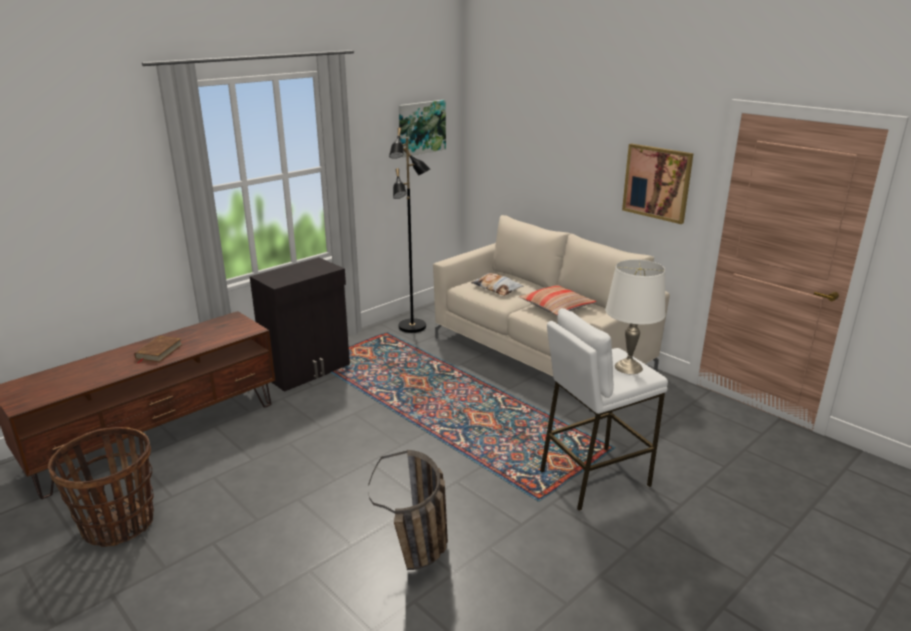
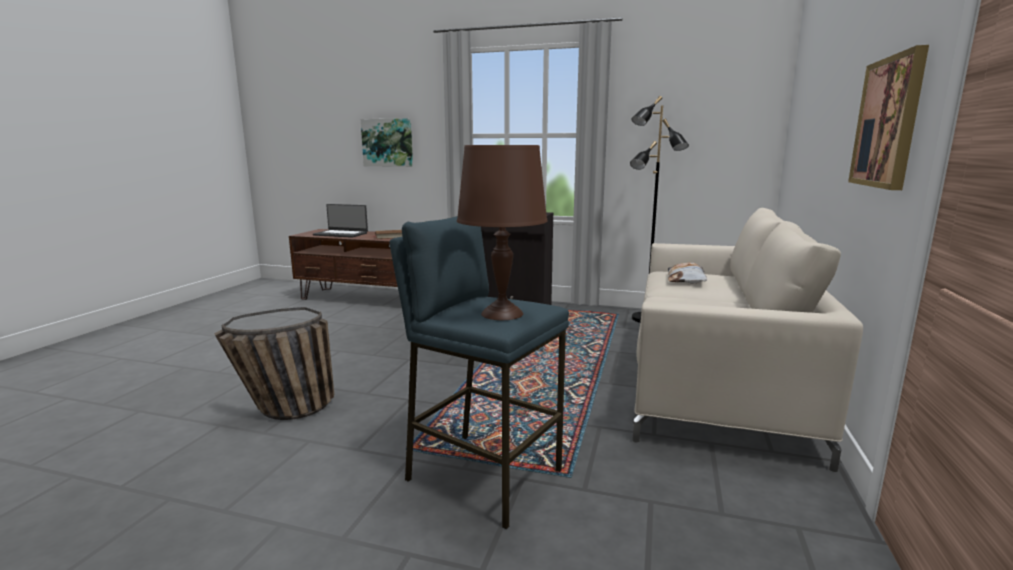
camera: 60 degrees right, 10 degrees down
(76, 378) = (341, 234): none -> laptop
(118, 525) = (284, 318): basket -> none
(421, 127) = (717, 108): picture -> picture (387, 142)
(556, 307) = (699, 304): pillow -> none
(593, 478) = (483, 475): white stool -> blue stool
(628, 367) = (501, 313): white table lamp -> brown table lamp

